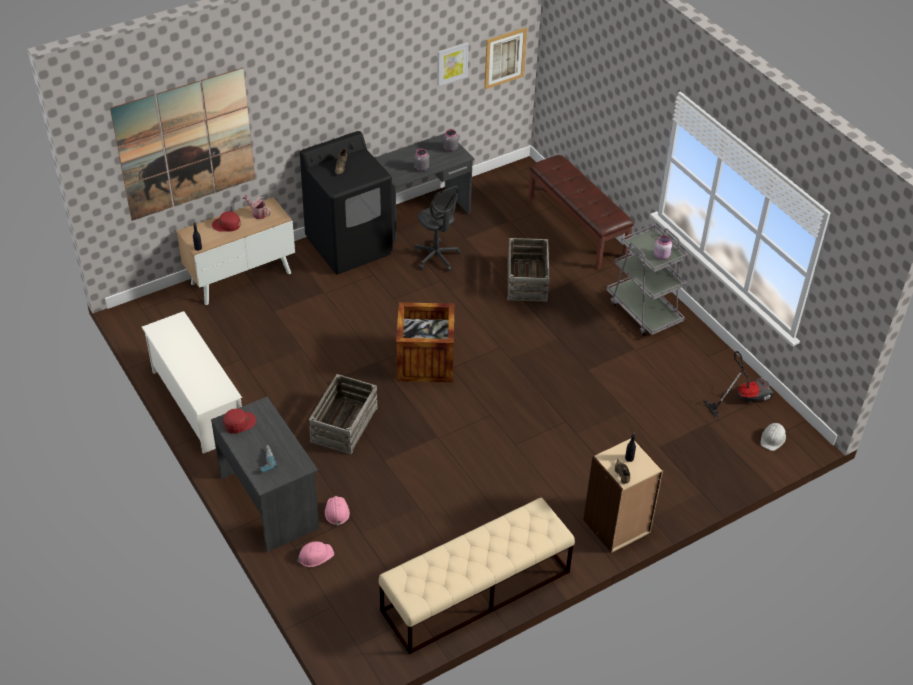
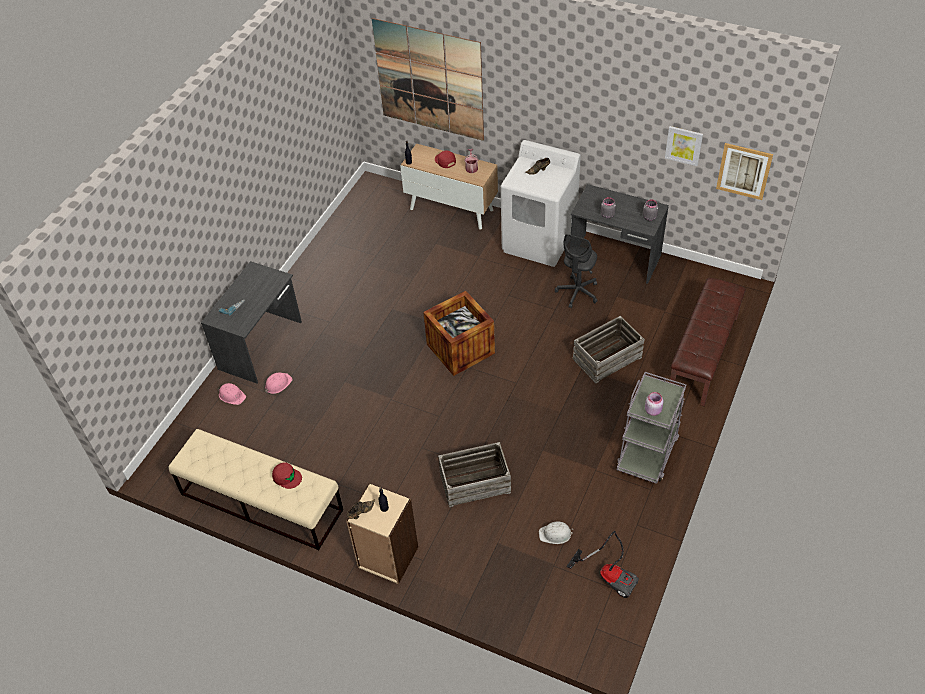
camera: 60 degrees right, 5 degrees up
(197, 403) = (318, 260): white shoe rack -> none
(239, 423) = (257, 275): red cap -> red cap (287, 477)
(344, 425) = (360, 342): crate -> crate (475, 483)
(349, 246) = (539, 241): black washing machine -> white washing machine
(773, 438) = (579, 623): white hard hat -> white hard hat (555, 534)

